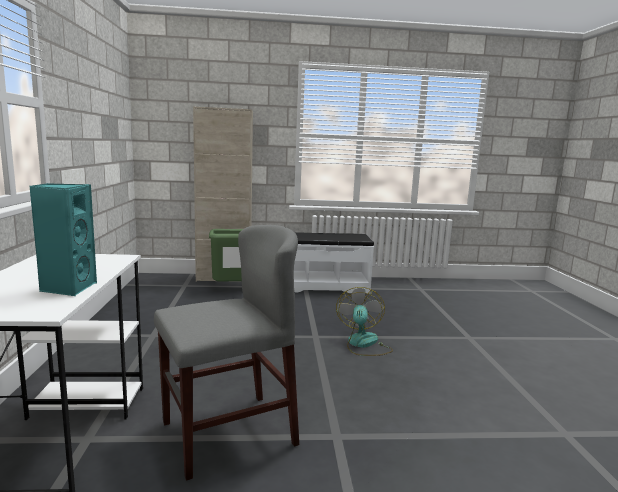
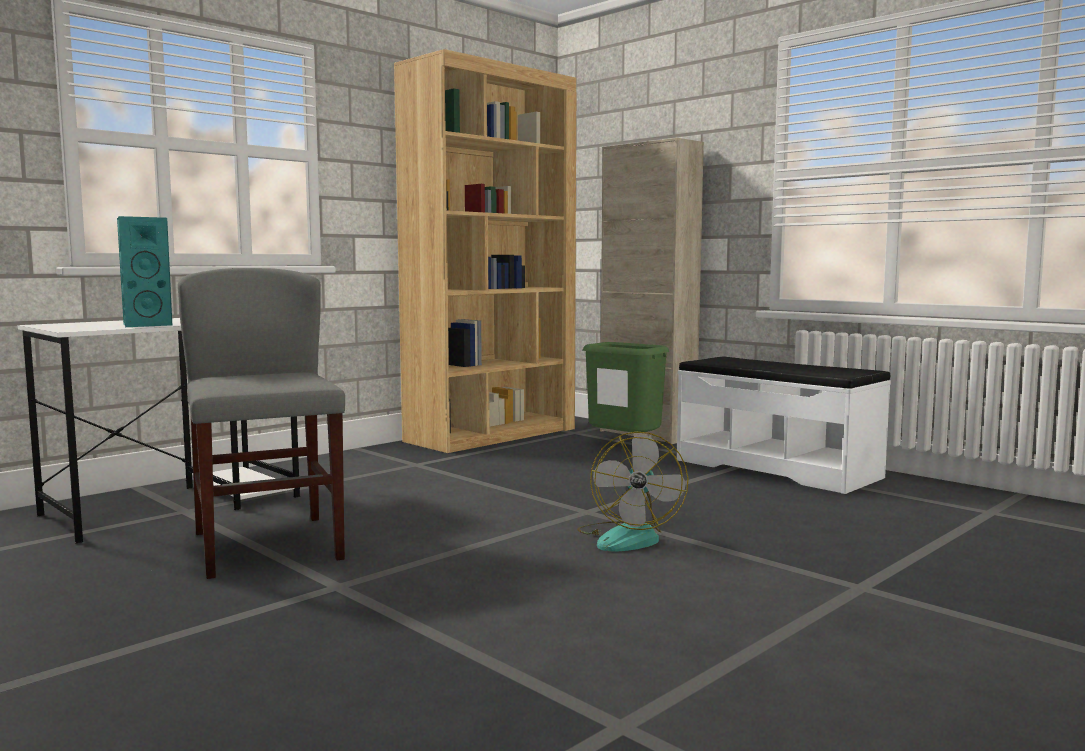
camera: 50 degrees right, 5 degrees down
(142, 299) = (492, 435): none -> brown bookcase
(228, 433) = (267, 546): grey chair -> grey chair turned 135 degrees counterclockwise
(363, 344) = (629, 537): fan -> fan turned 135 degrees clockwise

